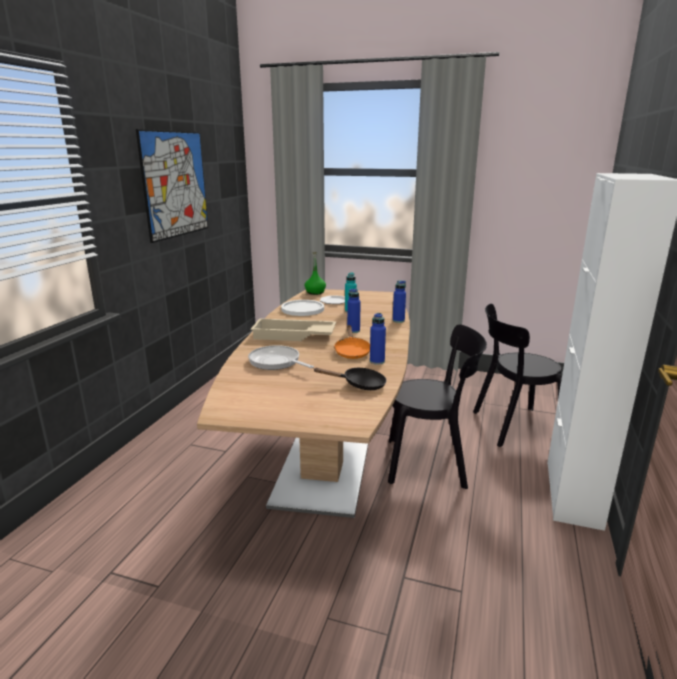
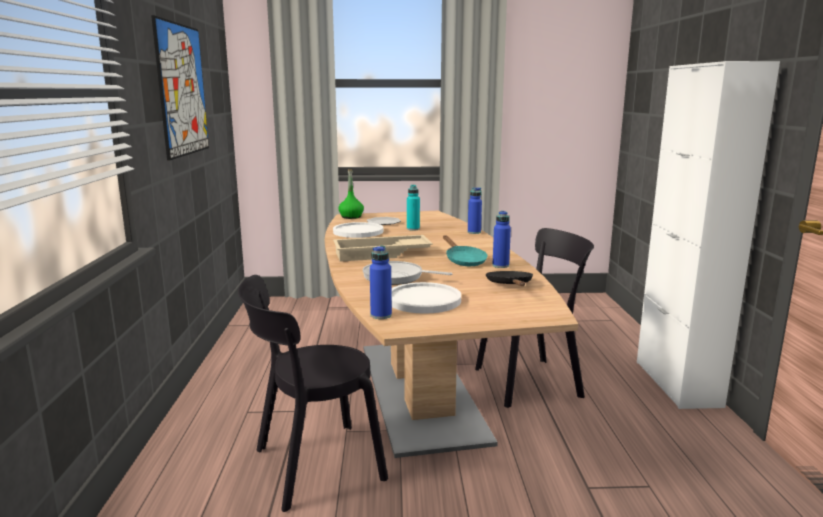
camera: 20 degrees left, 5 degrees down
(270, 389) = (423, 300): none -> white plate
(352, 351) = (463, 261): orange frying pan -> turquoise frying pan
(353, 331) = (440, 244): blue bottle -> blue bottle (381, 315)
(359, 384) = (510, 285): black frying pan -> black frying pan turned 75 degrees counterclockwise
(511, 426) = (581, 337): black chair -> black chair (312, 466)

